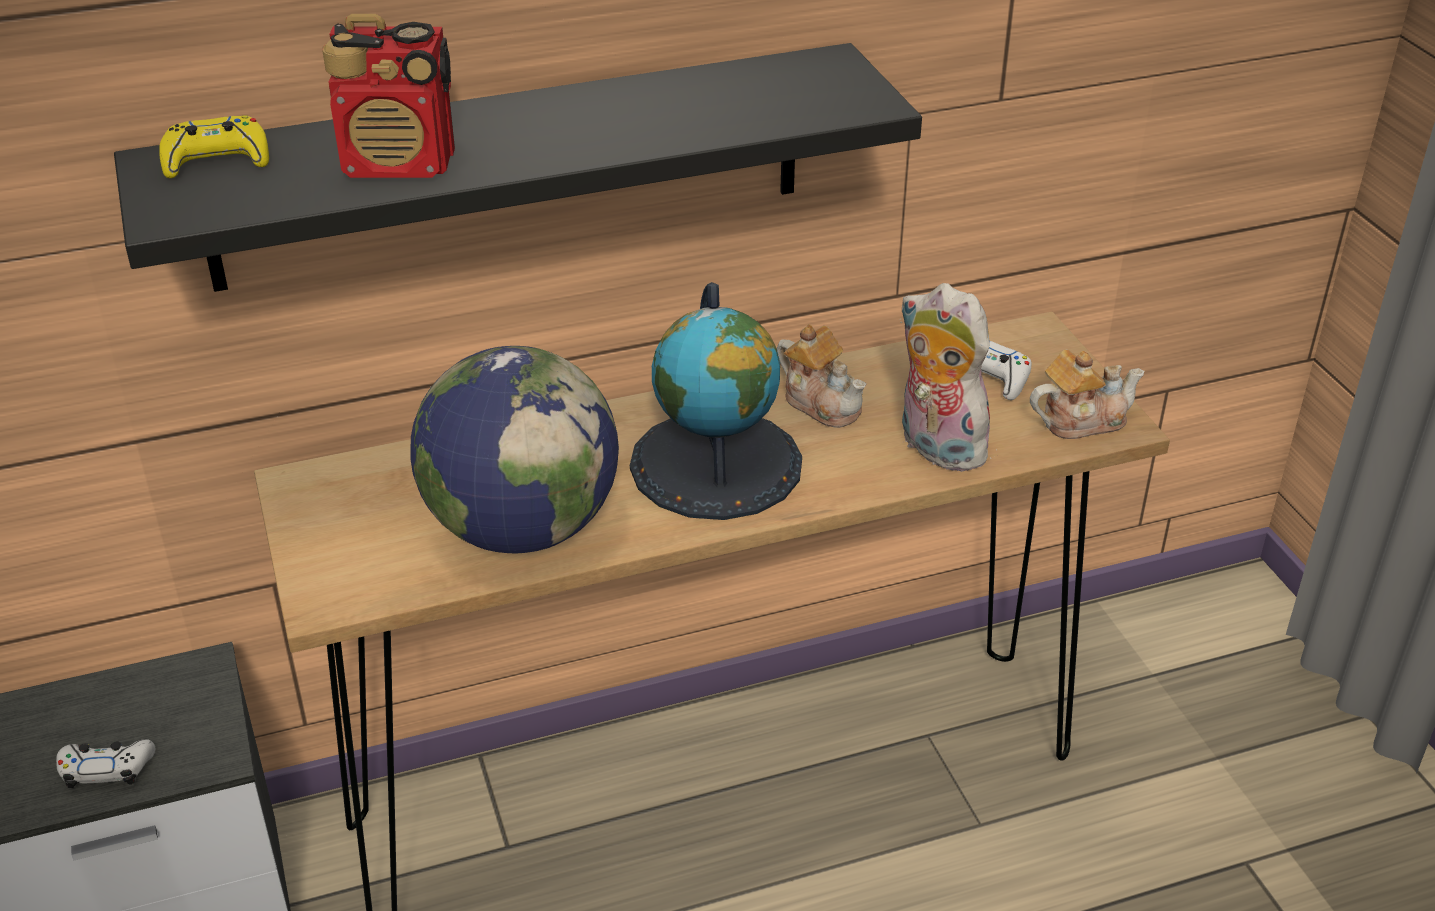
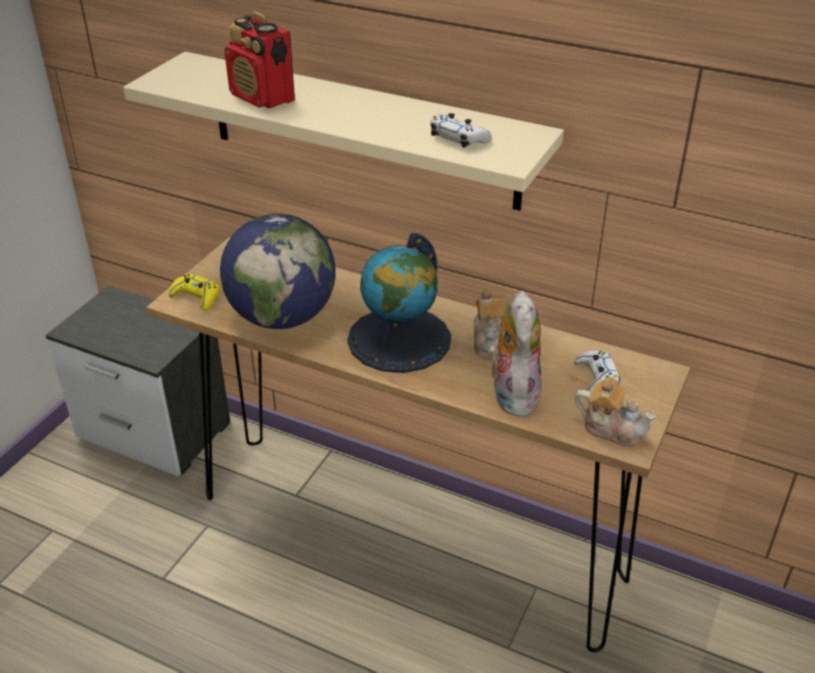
camera: 45 degrees right, 0 degrees up
(107, 769) = (118, 339): white game controller -> white game controller (458, 138)
(216, 160) = (207, 68): yellow game controller -> yellow game controller (196, 297)
(509, 167) = (361, 130): black shelf -> beige shelf

